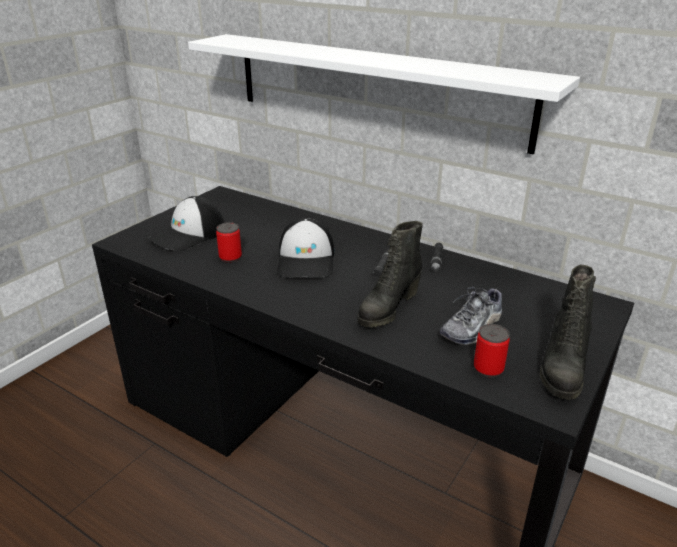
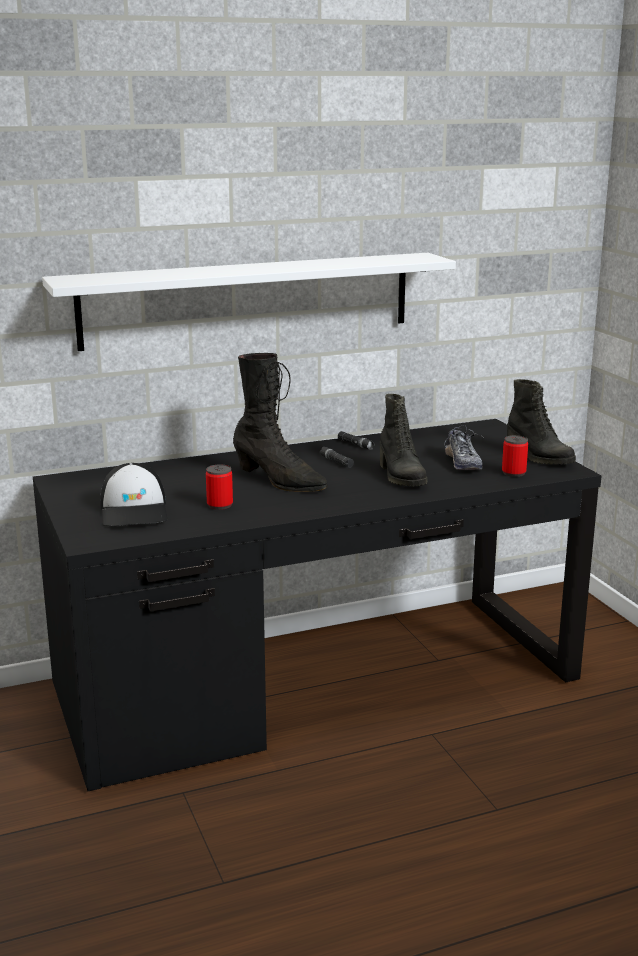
camera: 55 degrees left, 10 degrees down
(306, 260) = (279, 481): cap -> black boot

